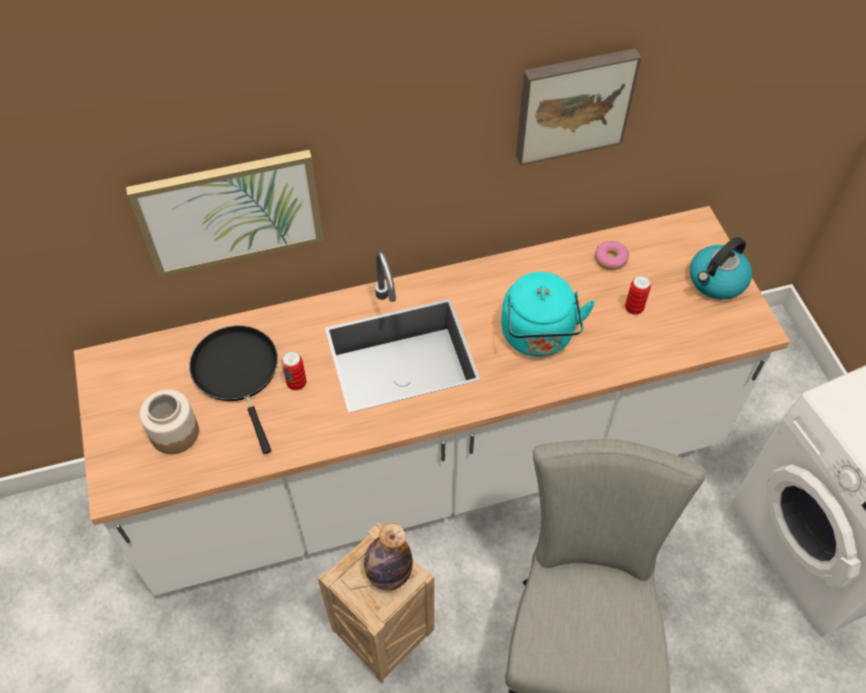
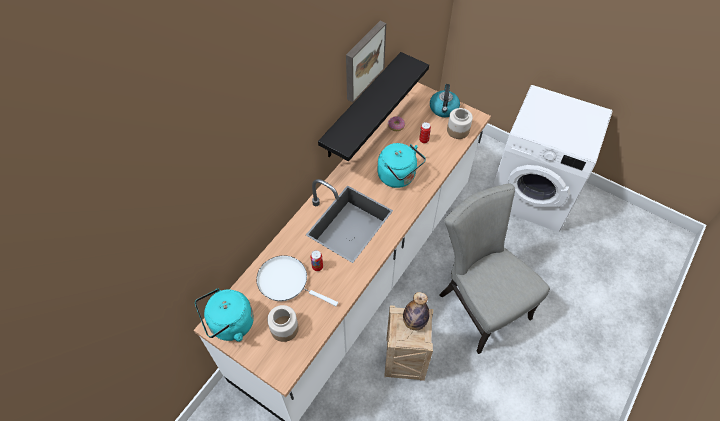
camera: 40 degrees left, 0 degrees up
(118, 376) = (229, 324): none -> turquoise kettle
(230, 212) = (248, 202): picture -> none
(238, 373) = (286, 282): black frying pan -> white frying pan
(555, 189) = (361, 107): none -> black shelf
(705, 329) = (457, 131): none -> jar

